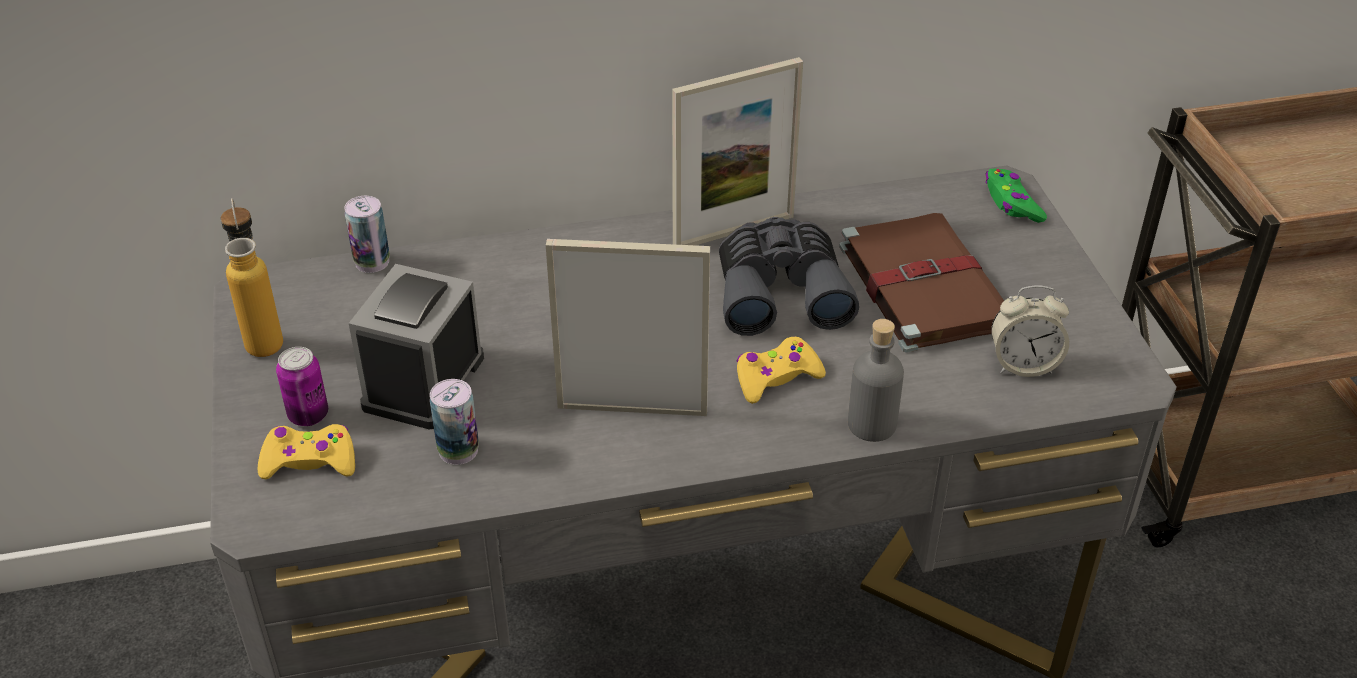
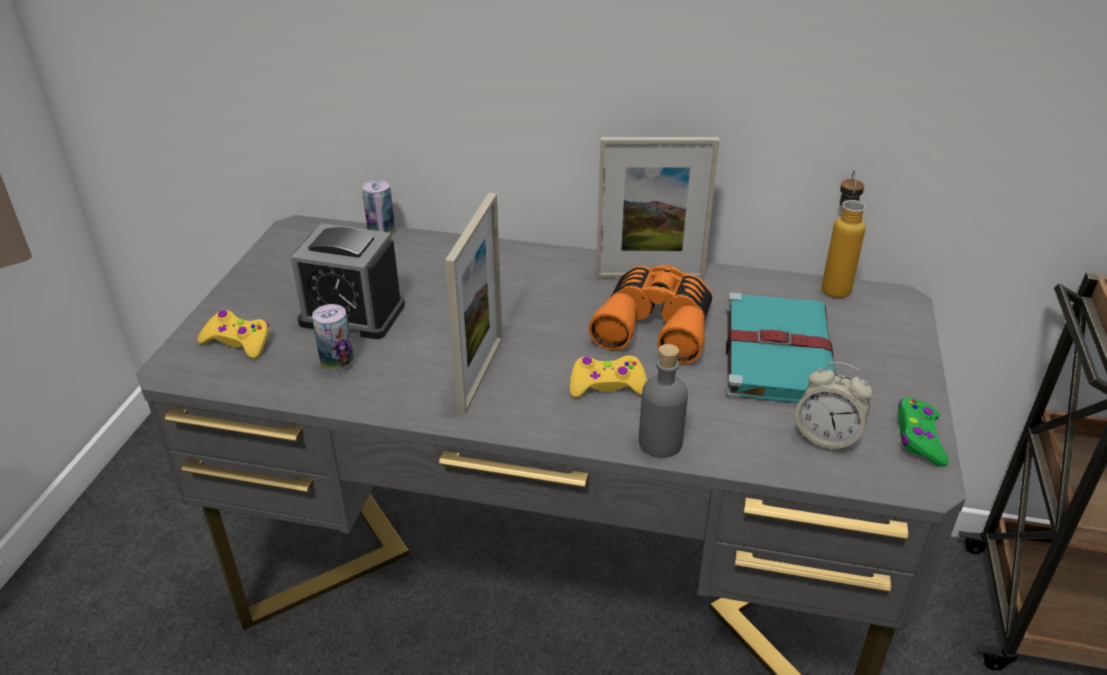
camera: 25 degrees right, 5 degrees down
(263, 336) = (277, 258): bottle -> bottle (834, 284)
(308, 415) = (262, 313): can -> none
(424, 382) = (352, 314): alarm clock -> alarm clock turned 120 degrees counterclockwise
(632, 408) = (481, 374): picture frame -> picture frame turned 75 degrees clockwise
(780, 291) = (656, 326): grey binoculars -> orange binoculars
(922, 284) = (777, 352): brown book -> turquoise book
(1012, 203) = (897, 314): green game controller -> green game controller (918, 438)

